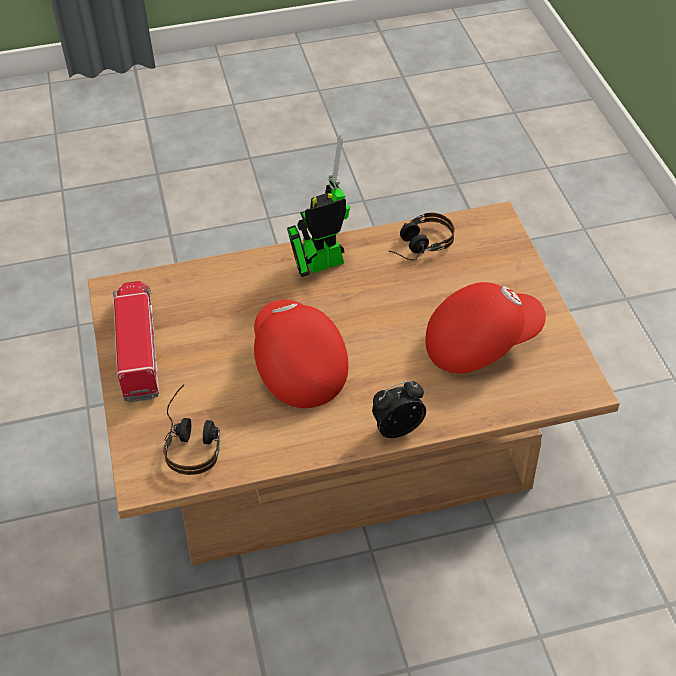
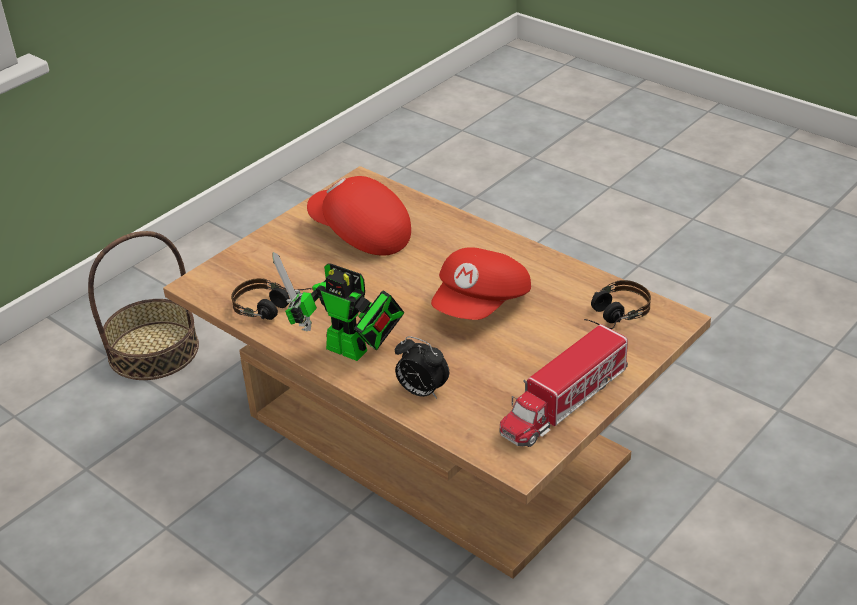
camera: 125 degrees left, 10 degrees down
(397, 428) = (485, 235): alarm clock -> alarm clock (421, 392)
(611, 326) = (153, 350): none -> basket

